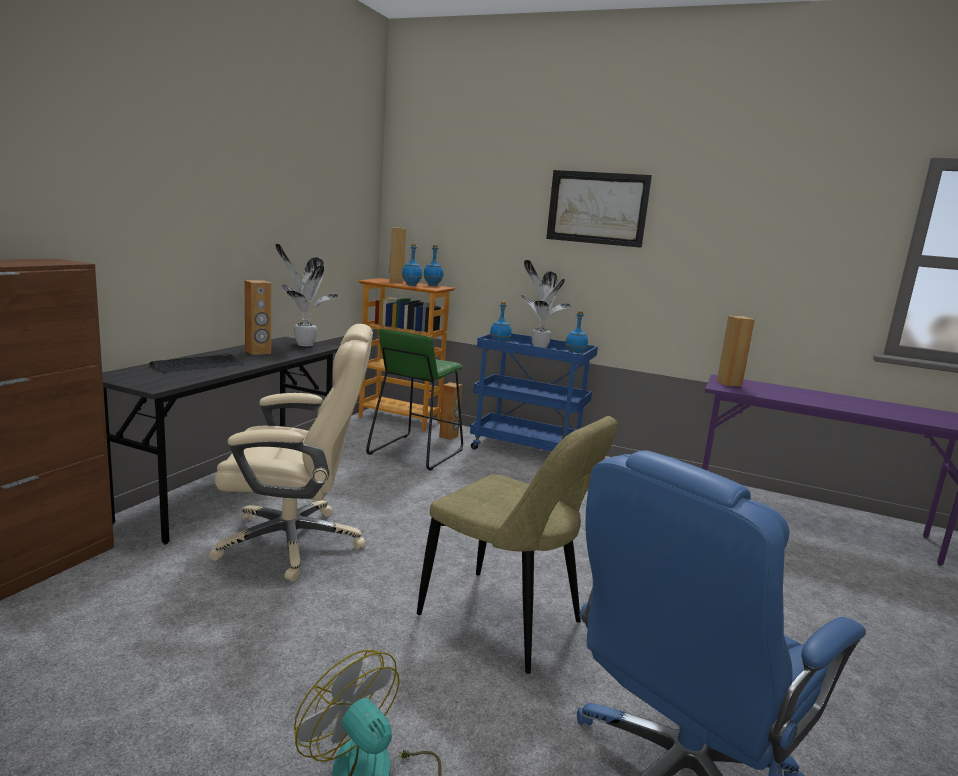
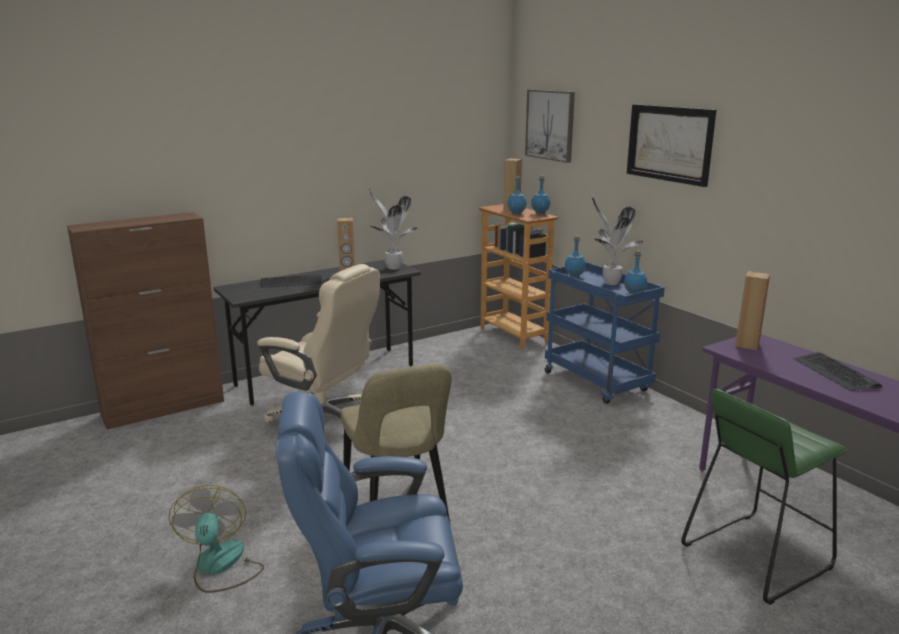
camera: 35 degrees right, 5 degrees up
(415, 452) = (491, 367): green stool -> green stool (755, 555)
(441, 192) = (550, 125): none -> picture
(449, 436) = (539, 357): brown speaker -> none
(816, 396) = (835, 373): none -> keyboard

